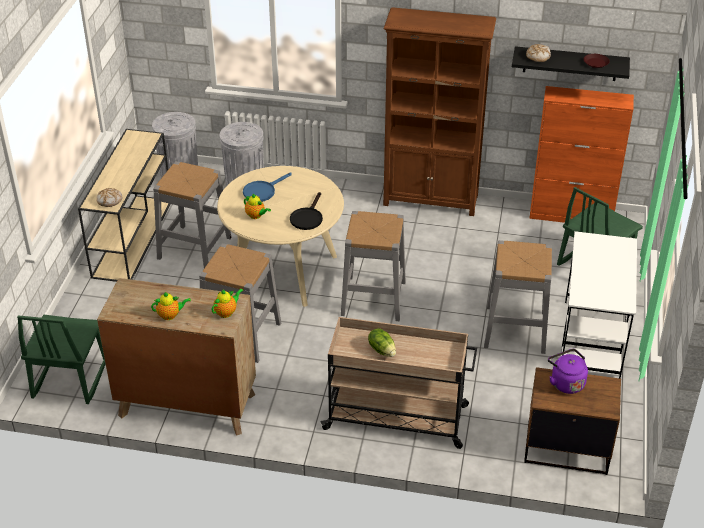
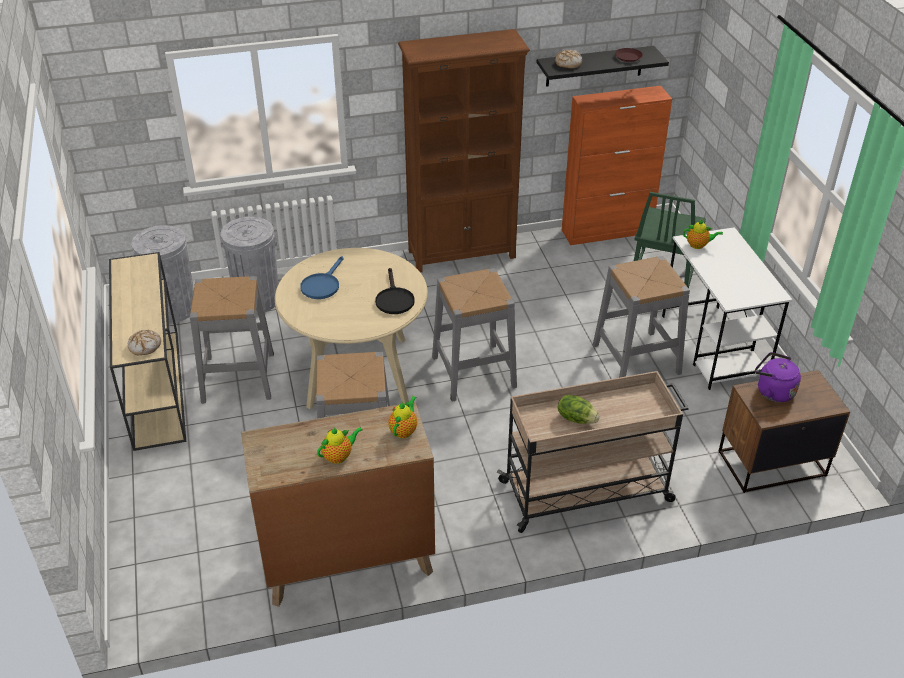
camera: 25 degrees left, 0 degrees up
(69, 379) = (182, 582): green chair -> none
(256, 216) = (335, 314): teapot -> teapot (698, 245)

